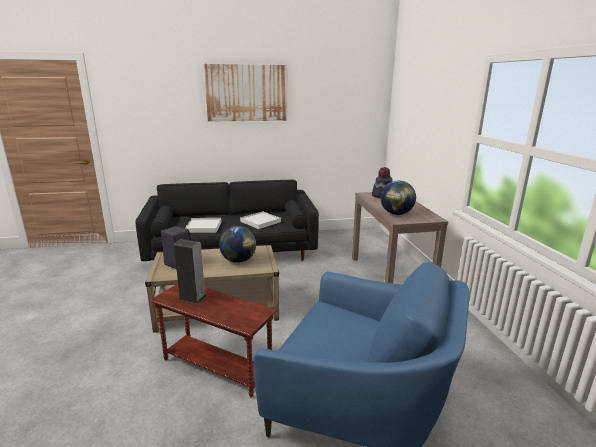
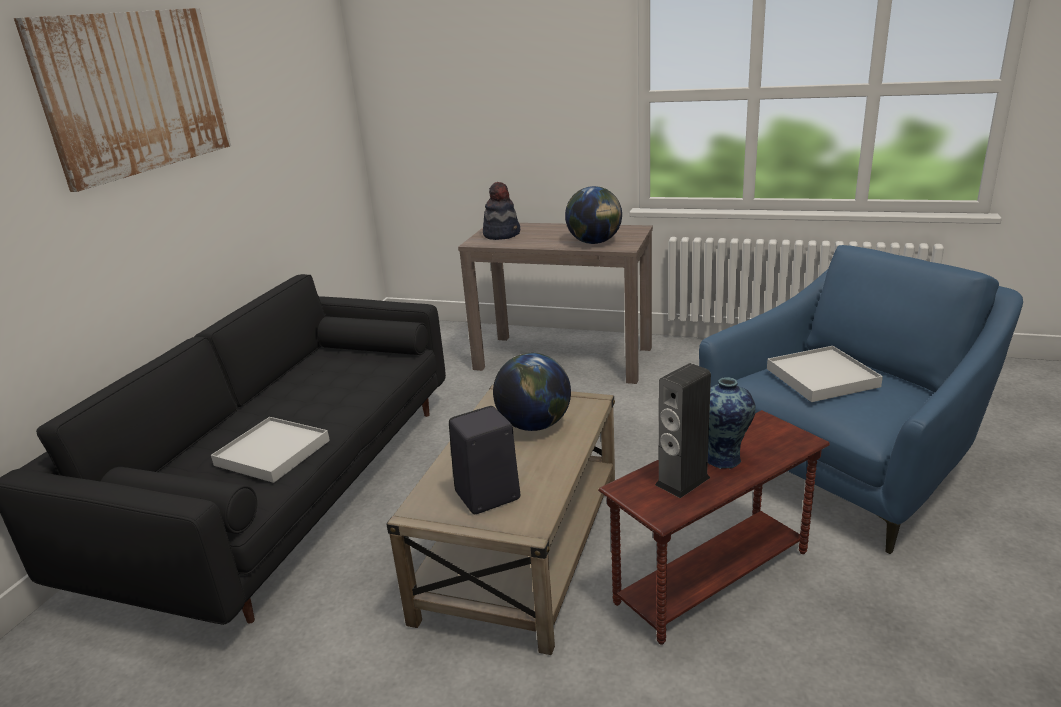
camera: 60 degrees left, 5 degrees up
(217, 305) = (724, 458): none -> vase
(260, 222) = (337, 382): white tray -> white tray (822, 378)

